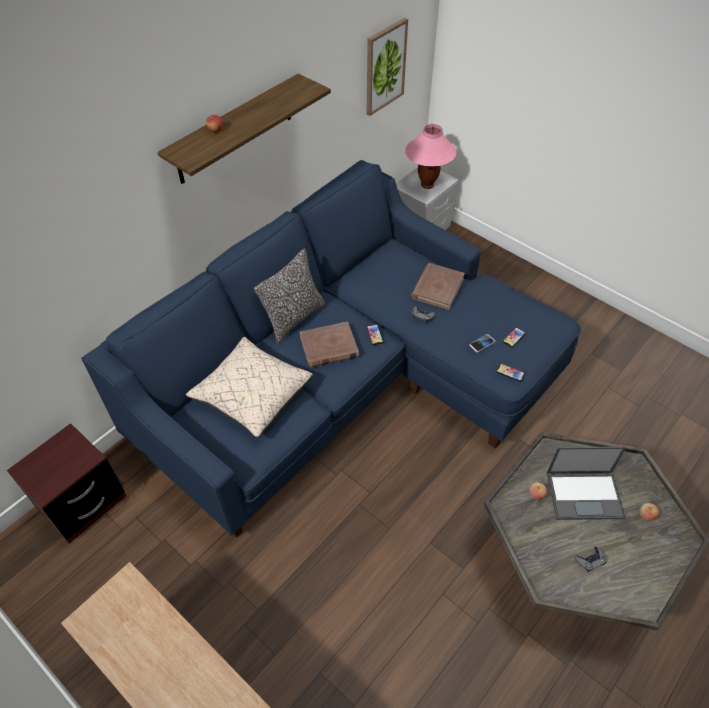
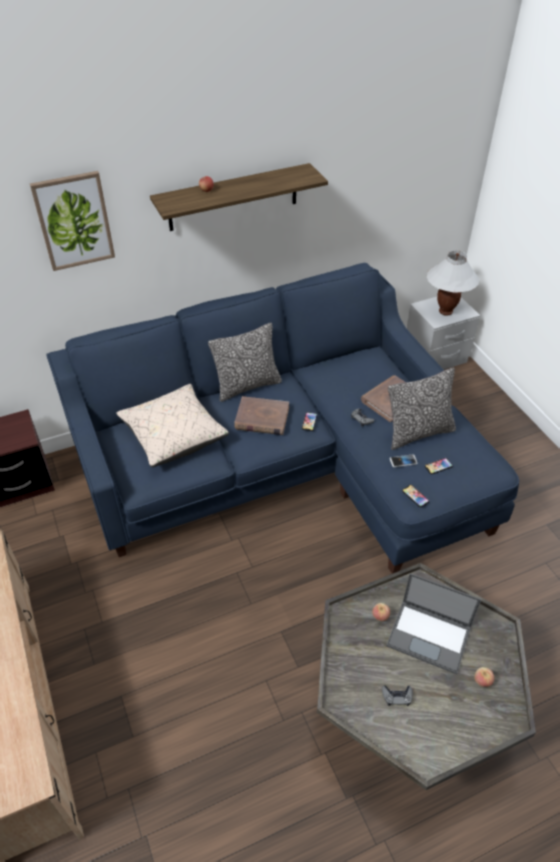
camera: 25 degrees right, 5 degrees down
(384, 67) = (415, 182): picture -> picture (74, 221)
(427, 185) = (445, 311): pink table lamp -> white table lamp
(478, 312) = (418, 433): none -> pillow

